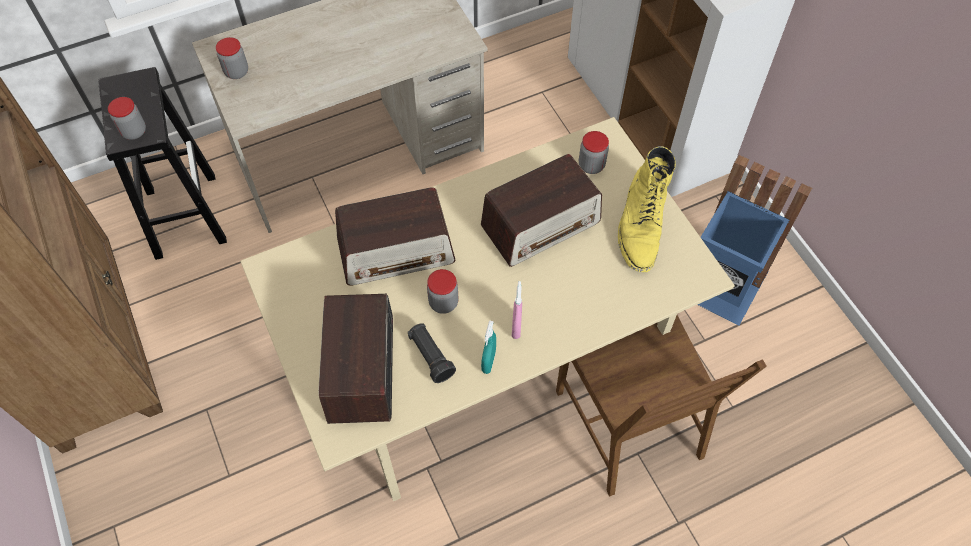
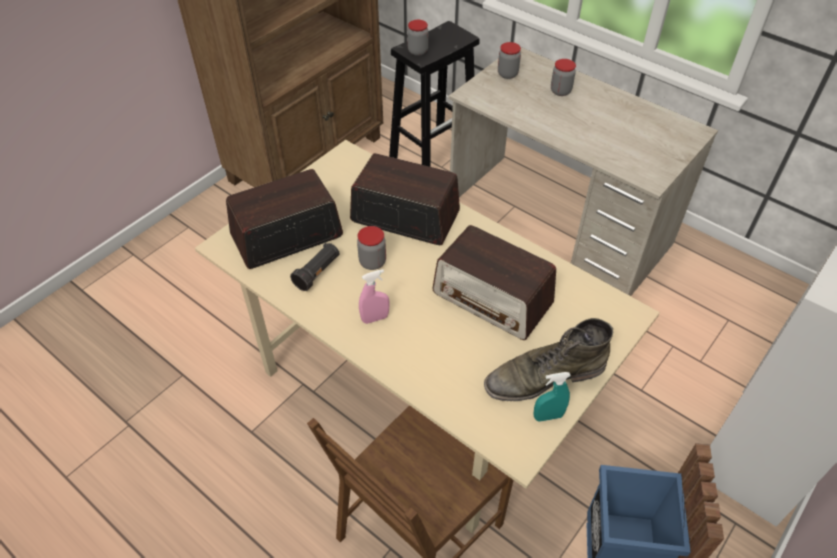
camera: 65 degrees right, 10 degrees down
(397, 251) = (404, 216): radio -> radio turned 150 degrees clockwise
(488, 362) = (331, 311): turquoise spray bottle -> turquoise spray bottle (548, 416)
(591, 165) = (586, 313): jar -> jar (560, 91)
(641, 226) = (544, 376): yellow boot -> green boot

